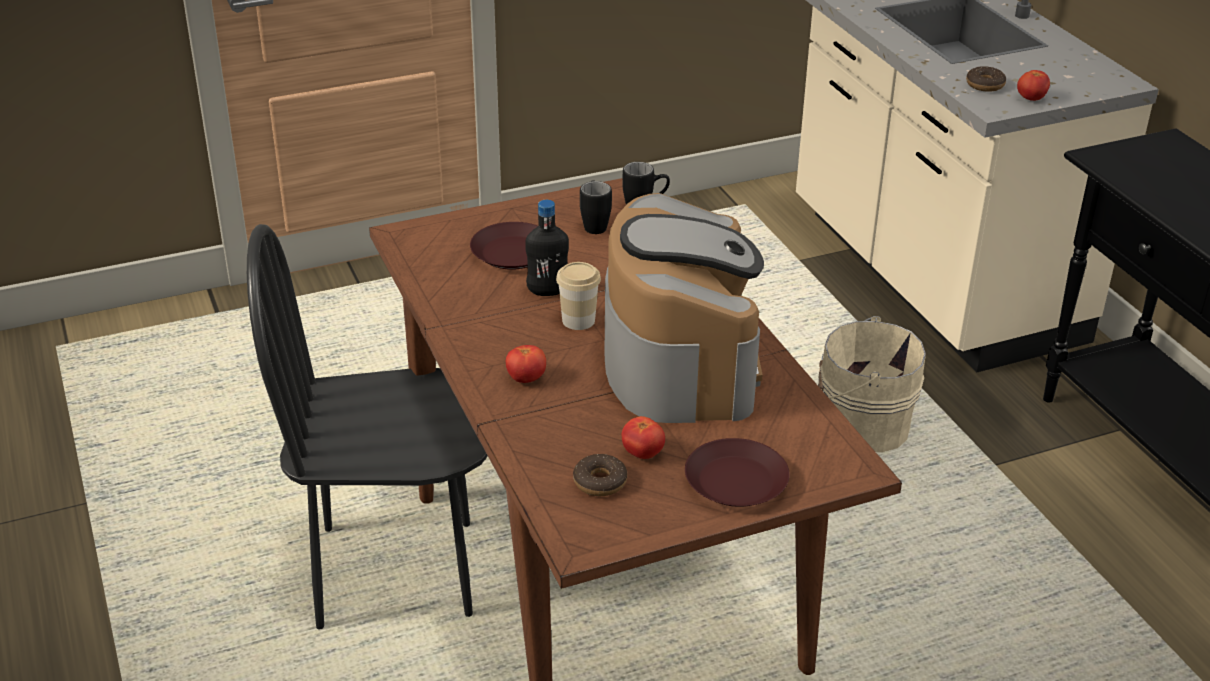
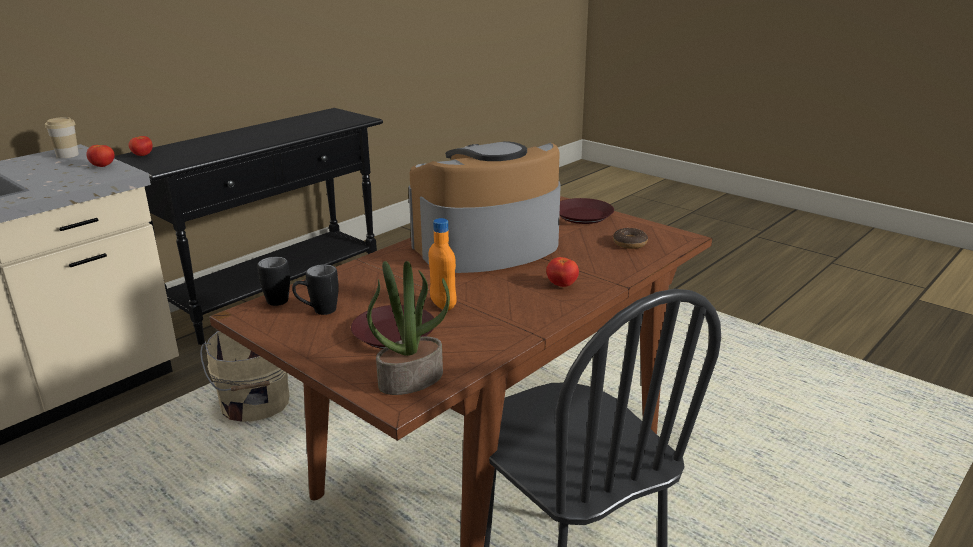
camera: 115 degrees left, 10 degrees down
(428, 245) = (411, 379): none -> potted plant
(547, 291) = (443, 305): black bottle -> orange bottle
(578, 320) = (472, 285): cup -> cup (67, 155)
(642, 453) = (590, 239): tomato -> tomato (142, 155)
(985, 85) = (76, 178): donut -> none

